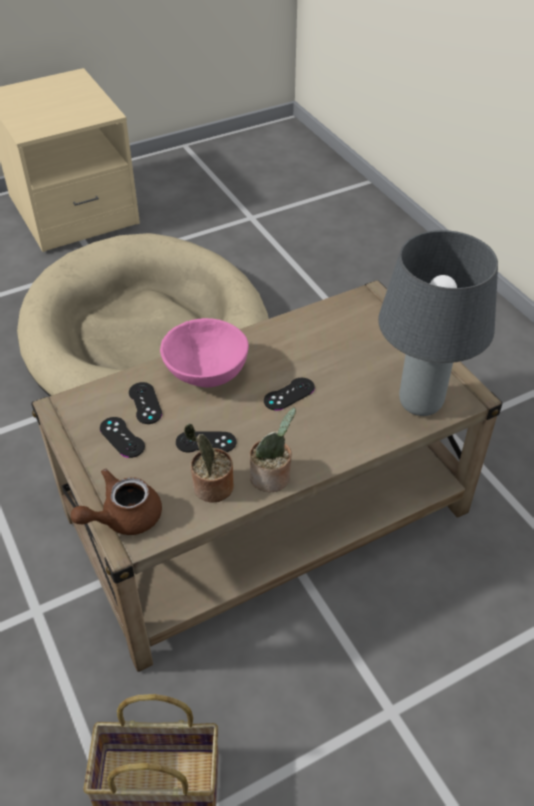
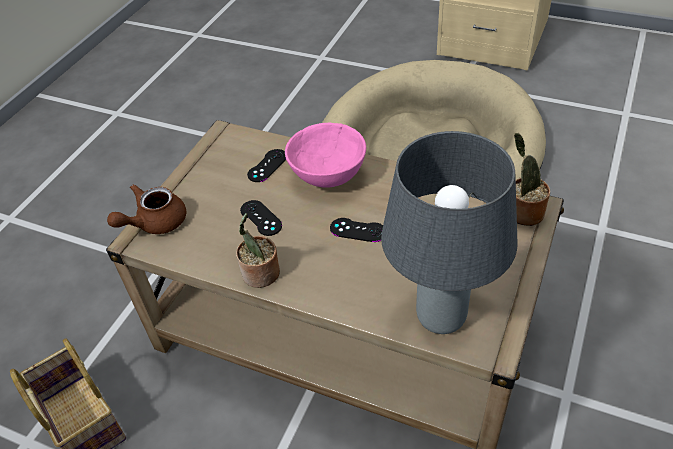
camera: 55 degrees right, 0 degrees up
(122, 437) = (225, 176): black game controller -> none
(123, 517) = (154, 223): brown teapot -> brown teapot turned 60 degrees counterclockwise
(210, 488) = (219, 248): potted plant -> potted plant (522, 212)

